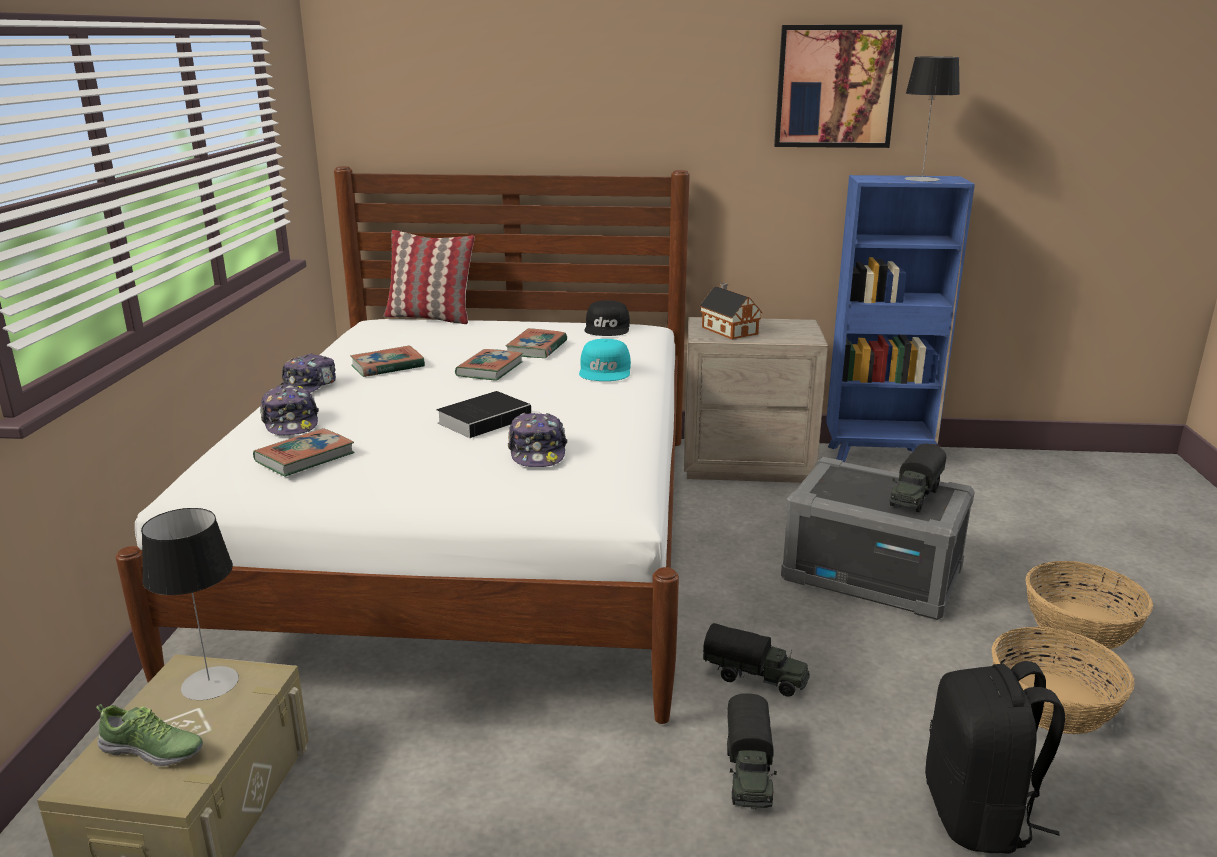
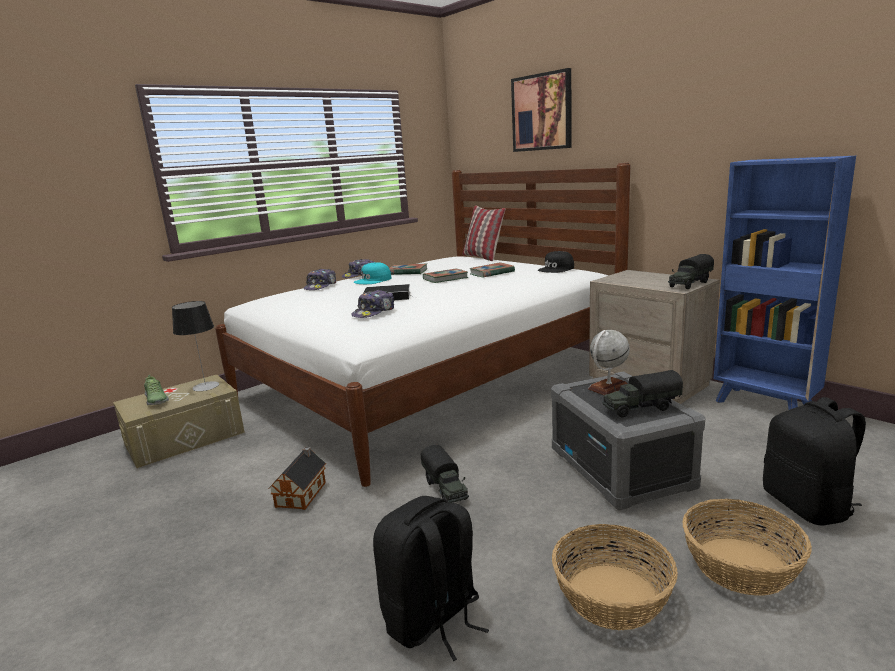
camera: 45 degrees right, 5 degrees down
(305, 457) = (294, 298): book -> none
(606, 370) = (499, 286): turquoise cap -> turquoise cap (373, 280)
(728, 330) = (634, 278): toy house -> toy house (302, 493)
(749, 773) = (360, 528): toy truck -> toy truck (689, 284)
(835, 87) = (742, 88): picture -> picture (542, 112)
(846, 481) = (608, 388): none -> globe
(922, 179) = (799, 158): table lamp -> none
(1042, 550) = (808, 506): none -> black backpack

